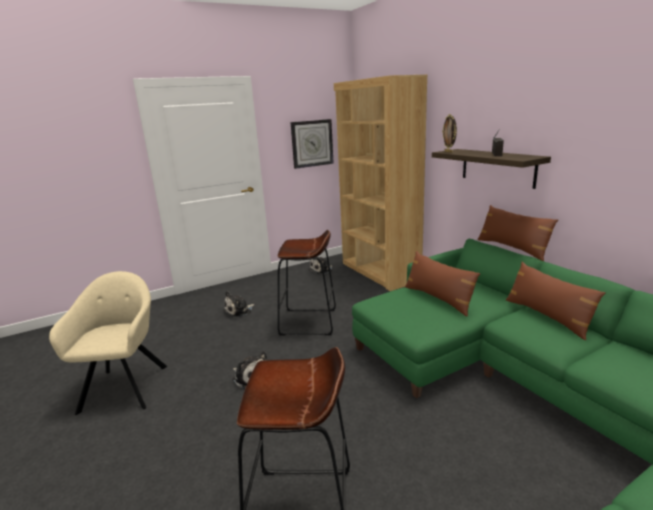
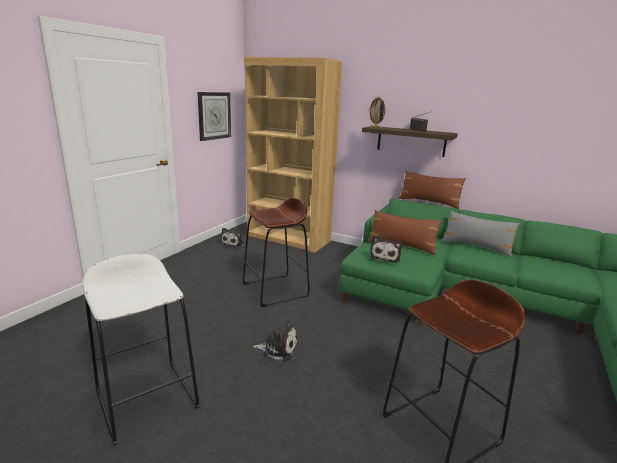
camera: 35 degrees left, 0 degrees up
(126, 385) = (147, 399): beige armchair -> white stool
(239, 311) = (192, 294): plush toy -> plush toy (385, 257)
(547, 316) = (476, 247): brown pillow -> grey pillow

